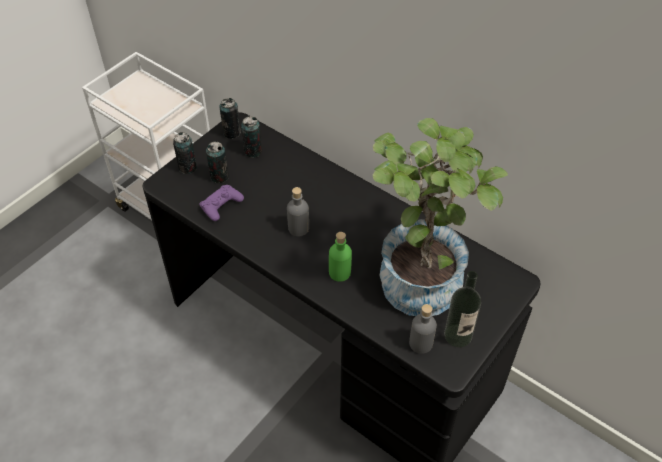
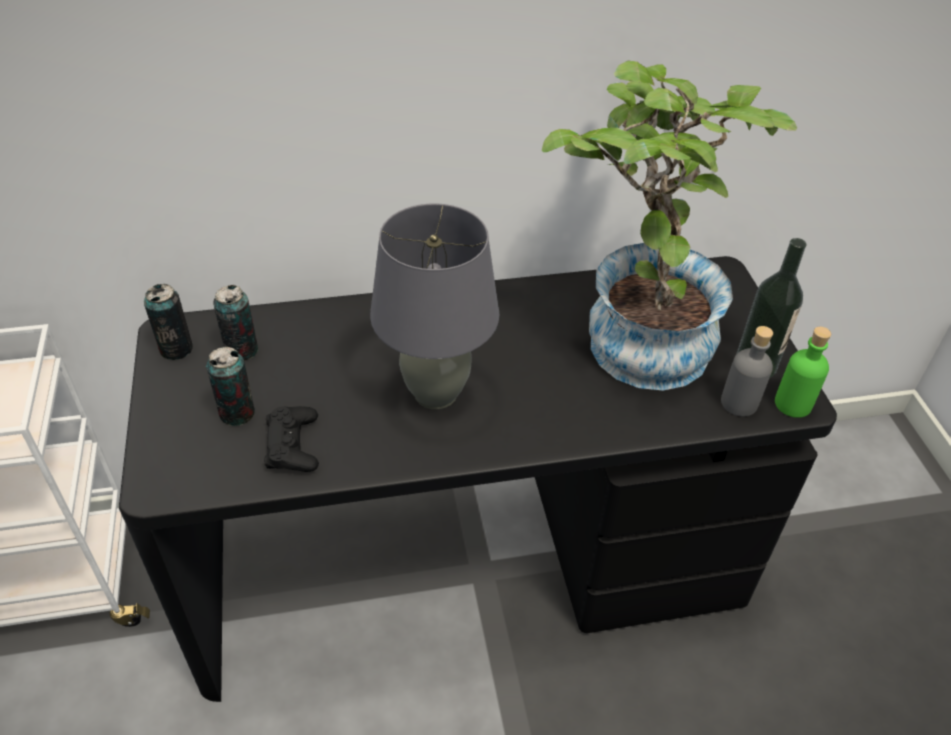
camera: 50 degrees left, 5 degrees down
(187, 167) = (170, 436): can -> none
(221, 205) = (293, 445): purple game controller -> black game controller
(298, 228) = (435, 393): grey bottle -> grey table lamp
(340, 272) = (555, 402): green bottle -> green bottle (793, 404)

